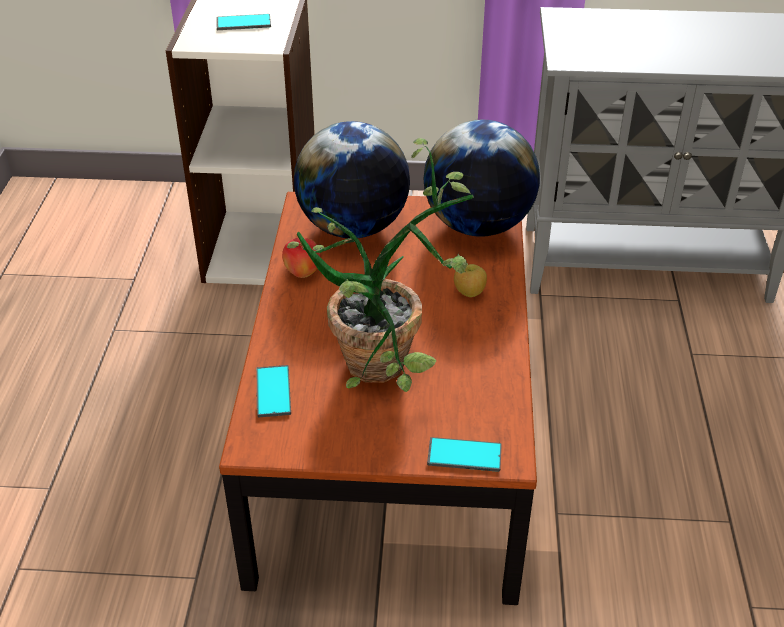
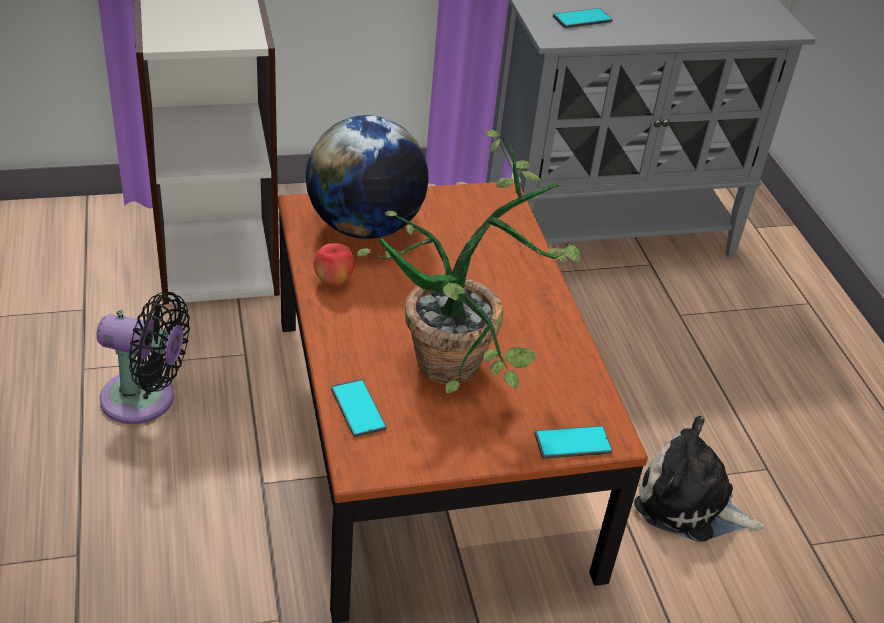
camera: 20 degrees left, 0 degrees up
(155, 364) = (145, 400): none -> black fan
(243, 23) = (207, 16): phone -> phone (582, 19)
(469, 293) = (509, 281): apple -> none
(478, 226) = (489, 212): globe -> none
(632, 542) = (689, 504): none -> plush toy

